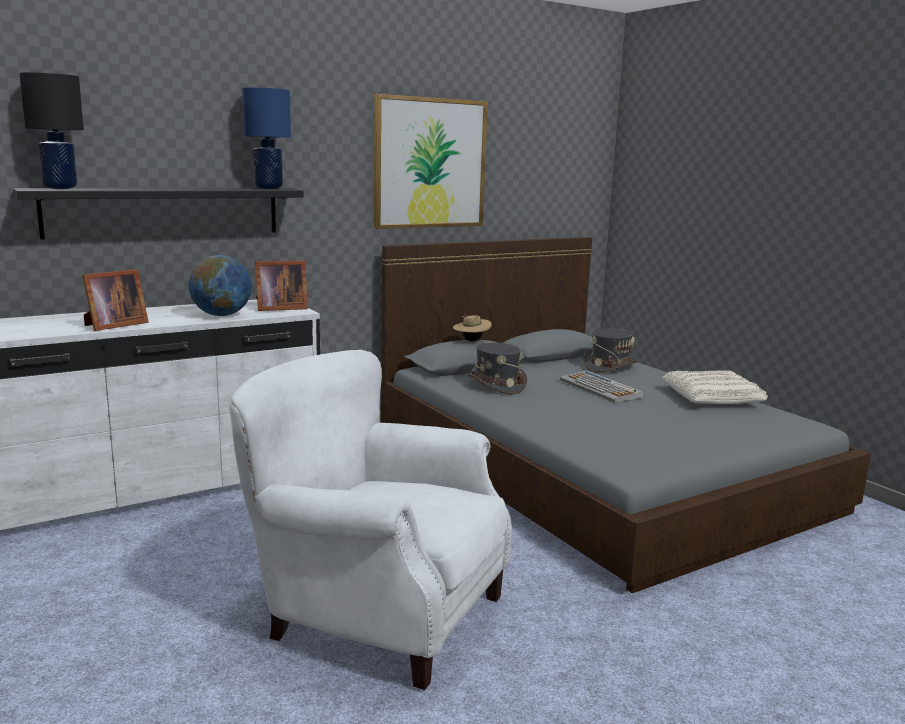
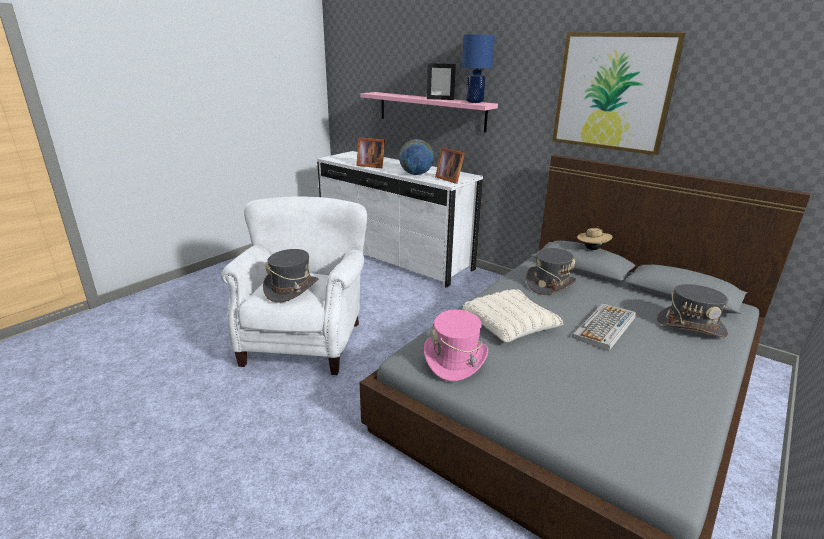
camera: 70 degrees right, 10 degrees up
(61, 189) = (382, 93): black table lamp -> none
(164, 212) = (430, 111): black shelf -> pink shelf
(201, 188) = (440, 99): none -> picture frame
(429, 499) = (291, 289): none -> grey hat
(644, 450) = (455, 359): none -> pink hat
(712, 398) = (673, 396): beige pillow -> beige pillow (510, 324)

